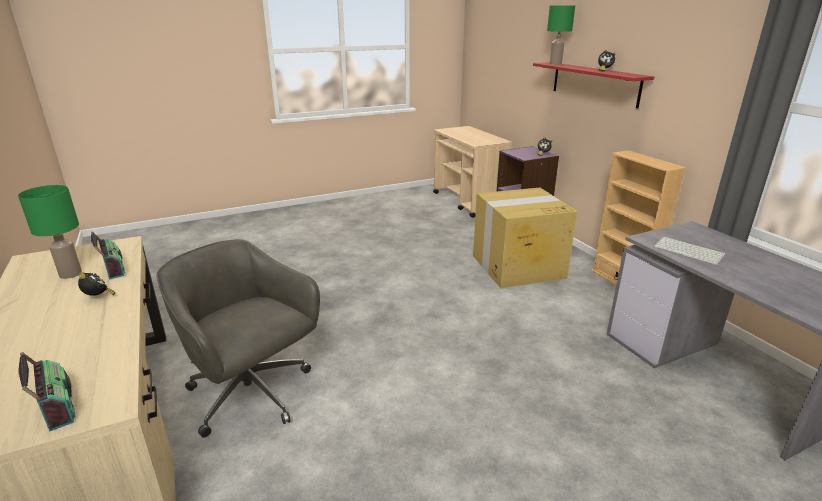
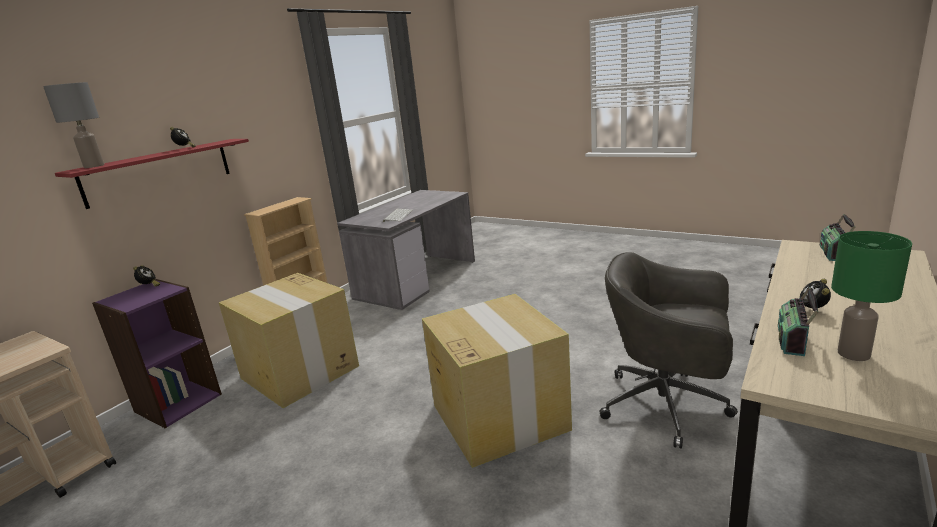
camera: 120 degrees left, 5 degrees down
(252, 395) = (667, 405): grey office chair -> grey office chair turned 105 degrees clockwise
(357, 318) = (498, 416): none -> cardboard box
(555, 64) = (94, 166): green table lamp -> grey table lamp

